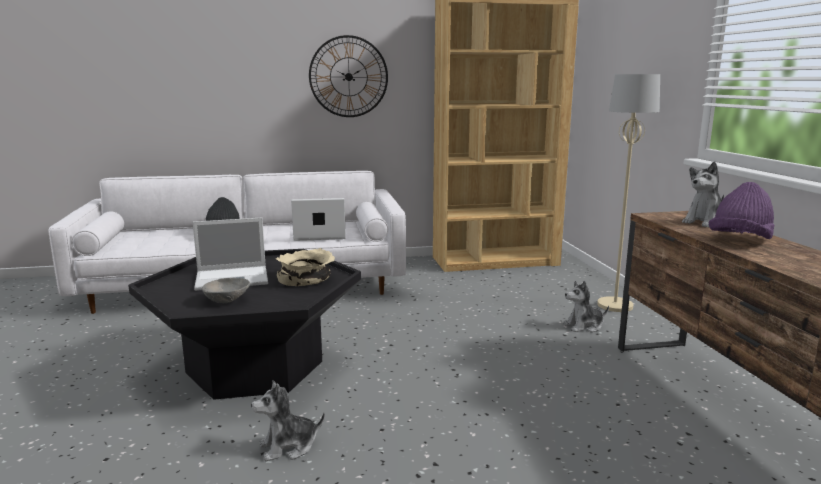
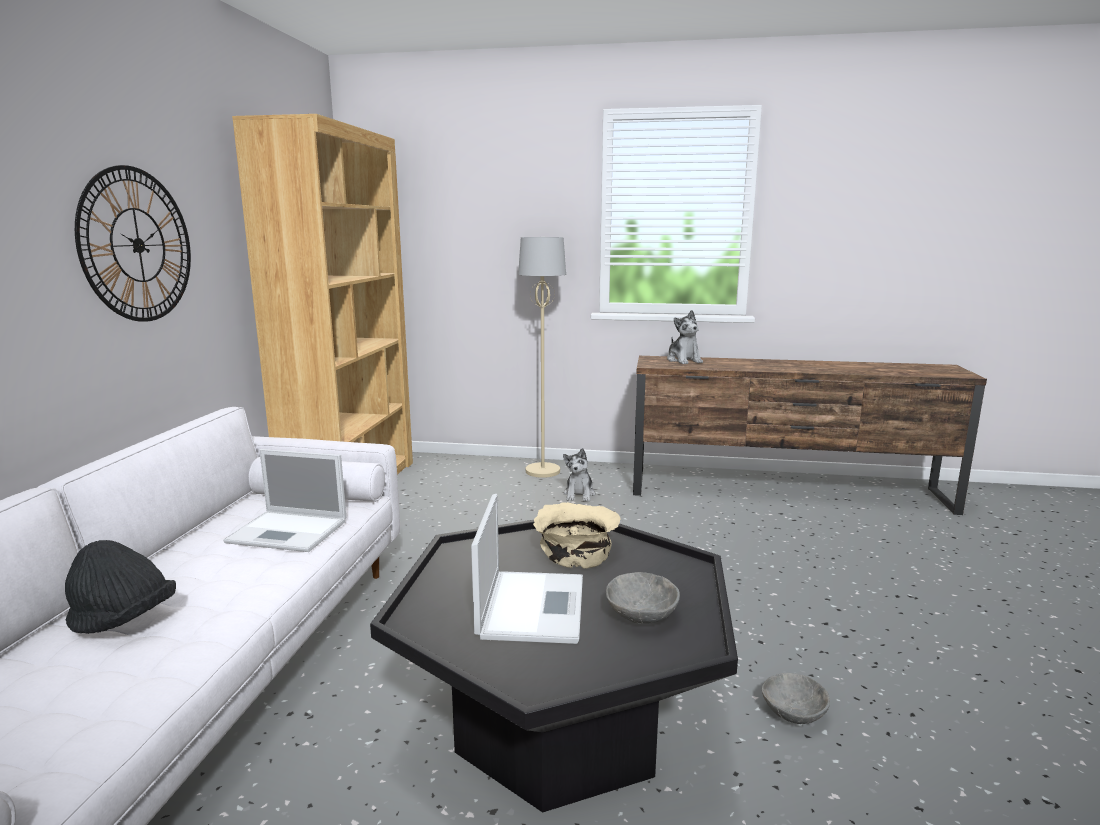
camera: 70 degrees left, 0 degrees up
(288, 447) = (794, 712): plush toy -> grey bowl
(318, 235) = (290, 531): laptop -> laptop turned 90 degrees counterclockwise
(740, 240) = (743, 365): purple hat -> none

